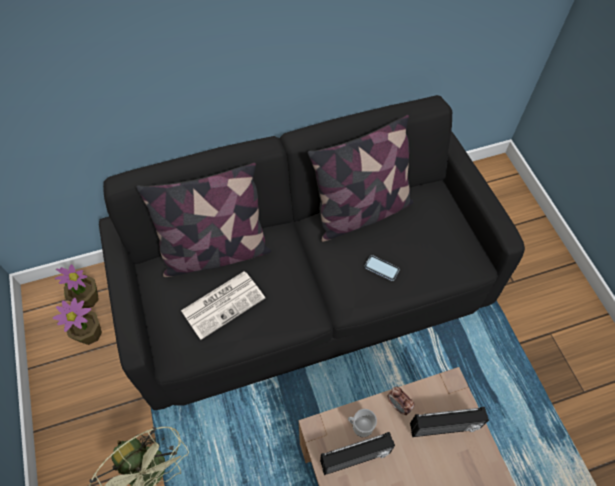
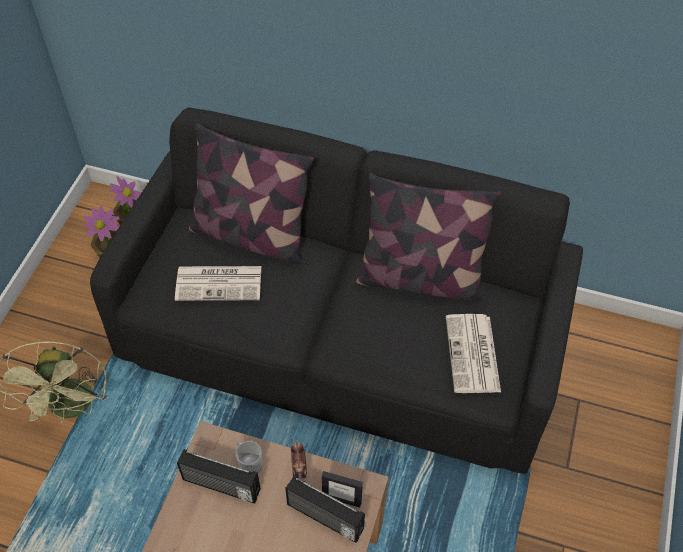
camera: 35 degrees right, 5 degrees down
(381, 268) = (392, 341): phone -> none
(440, 244) = (473, 355): none -> newspaper
(443, 405) = (341, 499): none -> picture frame

